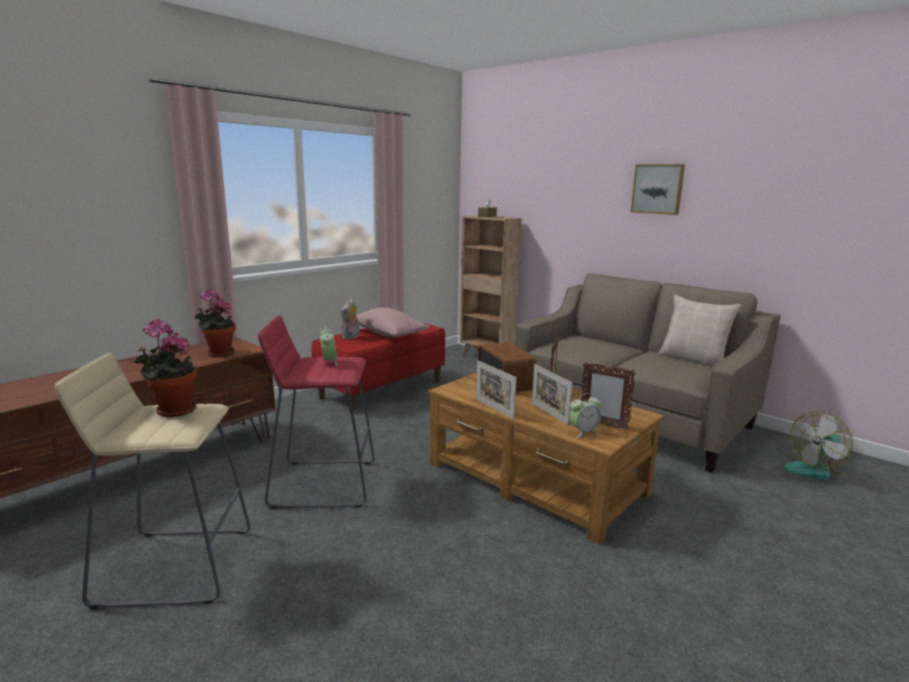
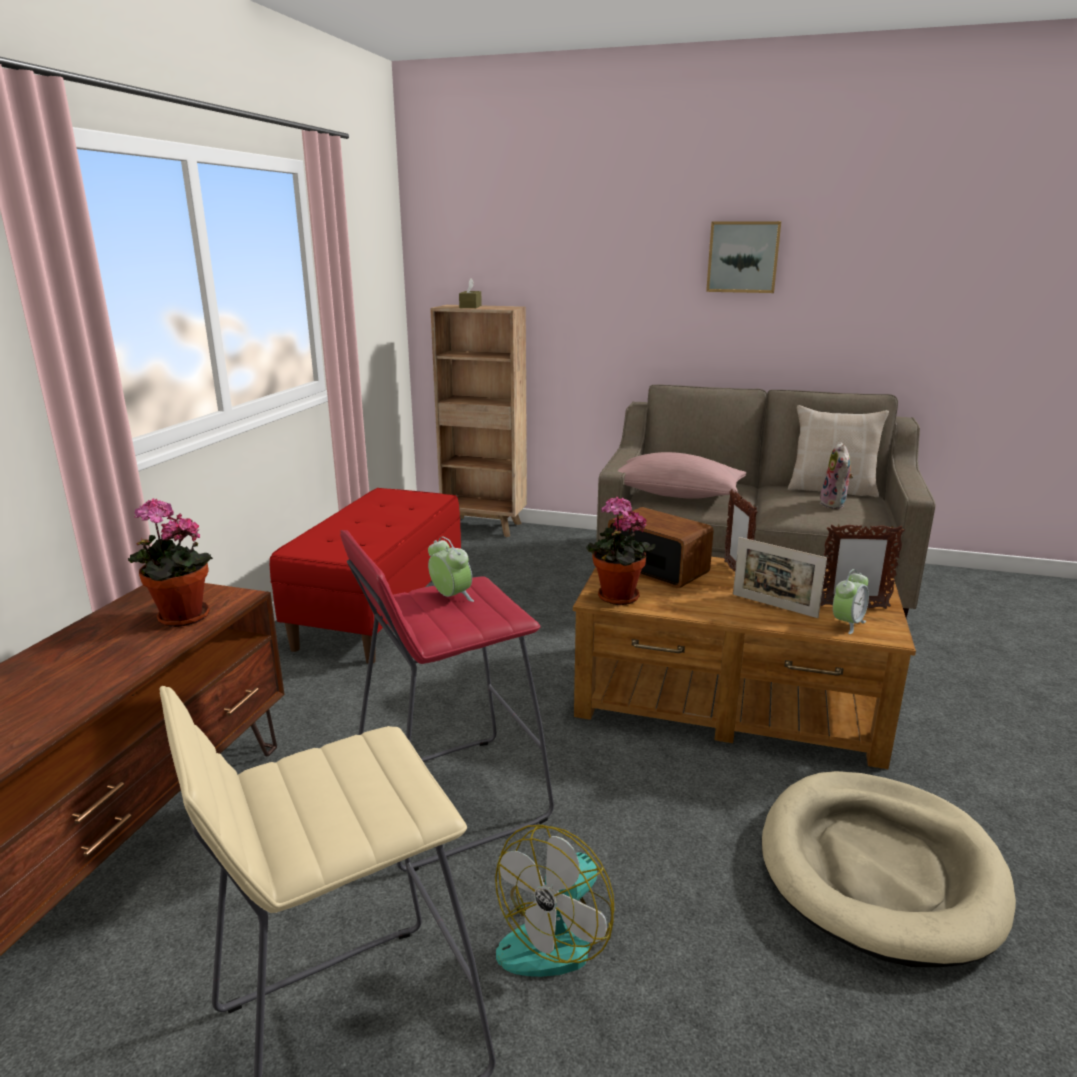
camera: 25 degrees left, 5 degrees up
(172, 411) = (326, 768): potted plant -> potted plant (616, 598)
(351, 337) = (332, 537): plush toy -> plush toy (834, 504)
(388, 334) = (385, 520): pink pillow -> pink pillow (675, 494)
(494, 409) = (700, 615): picture frame -> none
(525, 592) = (879, 869): none -> beige dog bed
(813, 469) = (984, 602): fan -> fan (558, 934)

